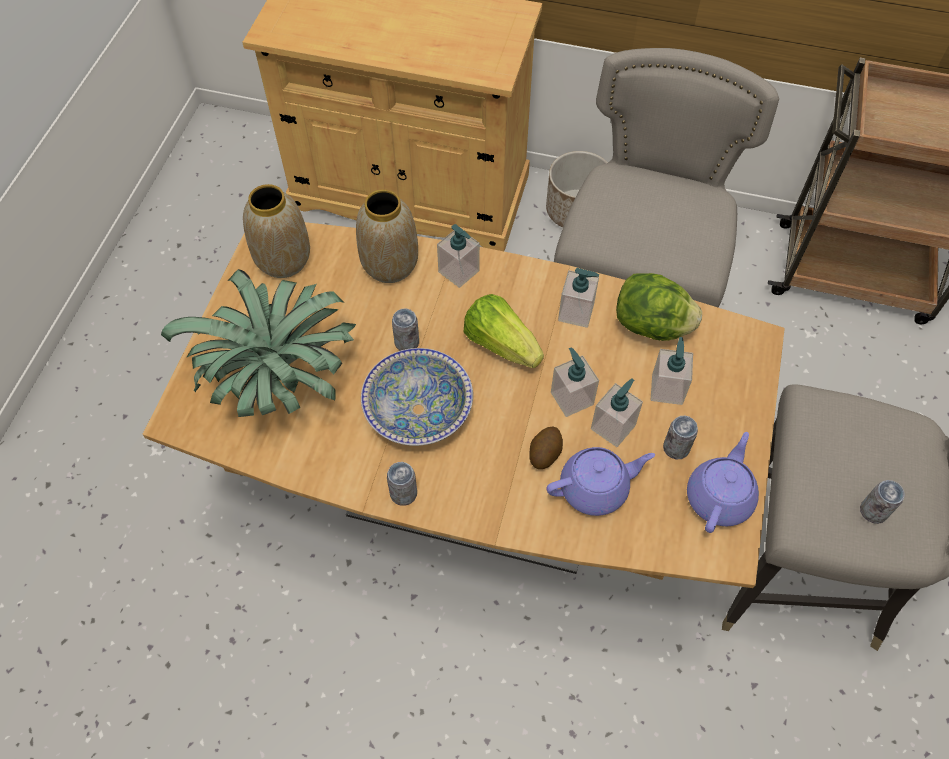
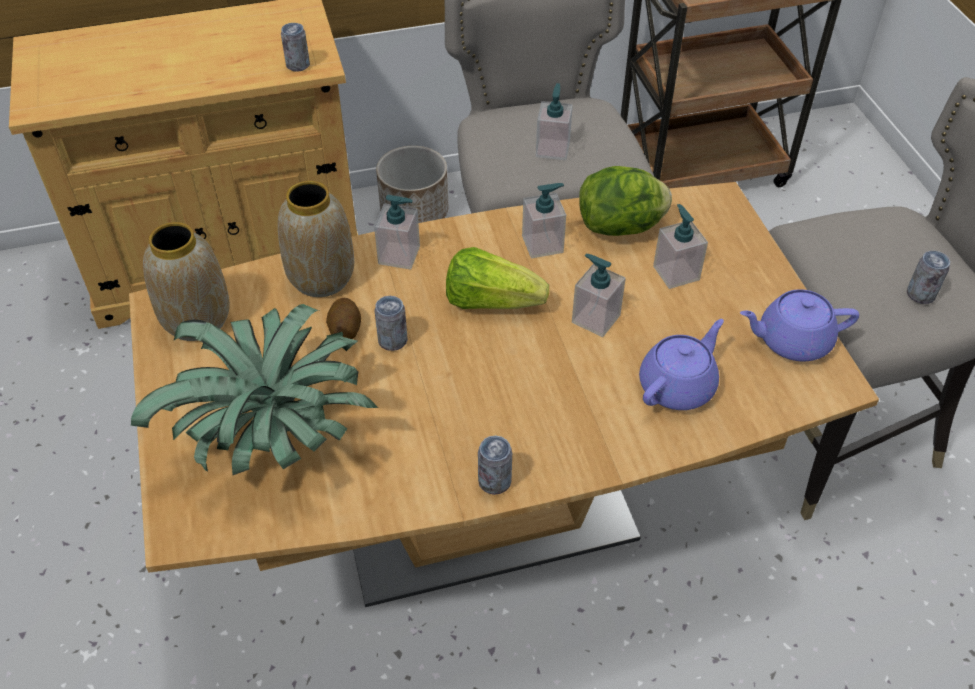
camera: 30 degrees left, 10 degrees down
(418, 410) = (451, 396): bowl -> none
(545, 453) = (607, 378): potato -> potato (345, 329)
(613, 427) = (653, 326): soap dispenser -> soap dispenser (552, 149)
(676, 448) = (722, 318): can -> can (298, 65)
(719, 497) = (792, 341): purple teapot -> purple teapot turned 90 degrees counterclockwise

